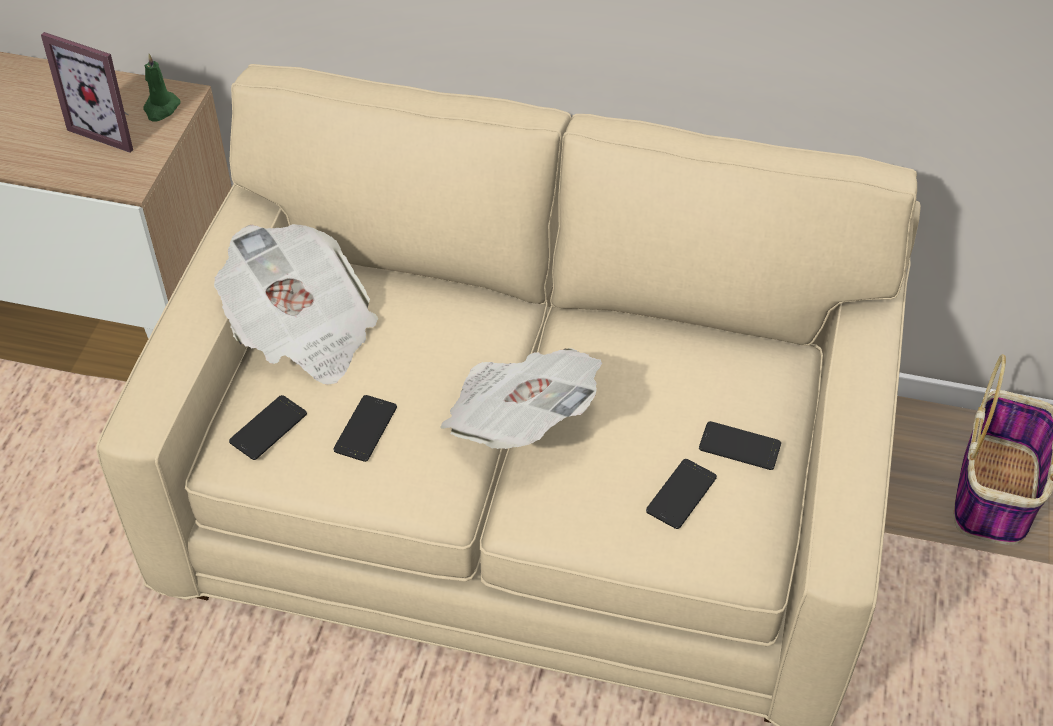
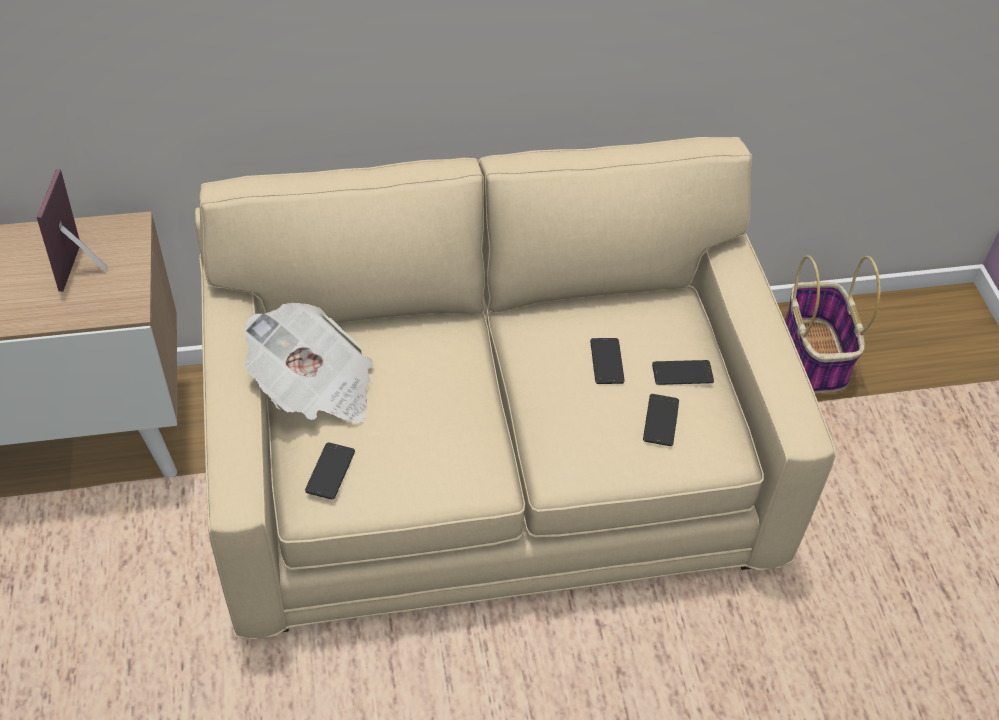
camera: 25 degrees left, 0 degrees up
(112, 128) = (87, 268): picture frame -> picture frame turned 90 degrees clockwise
(161, 108) = (120, 240): green candle -> none
(365, 429) = (406, 447): phone -> phone (607, 361)
(519, 420) = (517, 404): newspaper -> none

